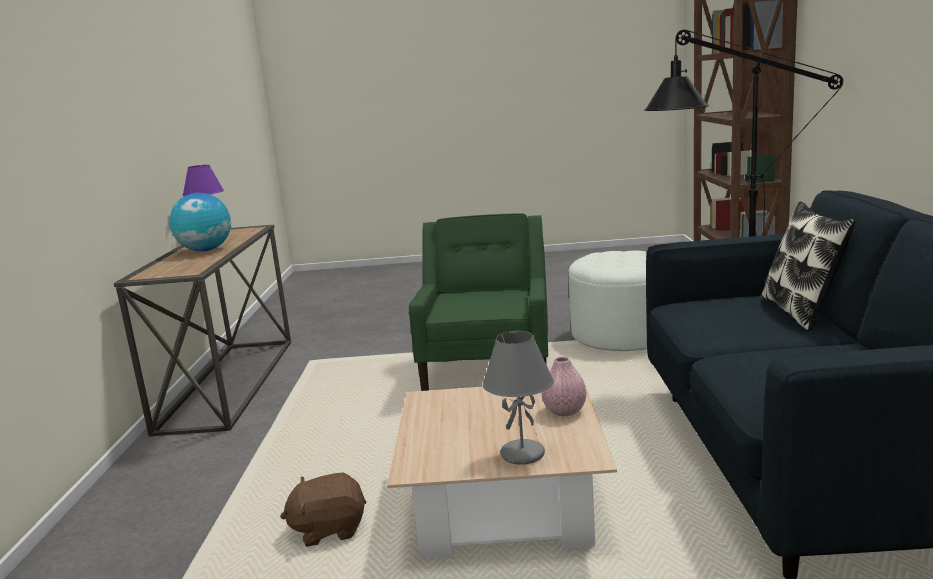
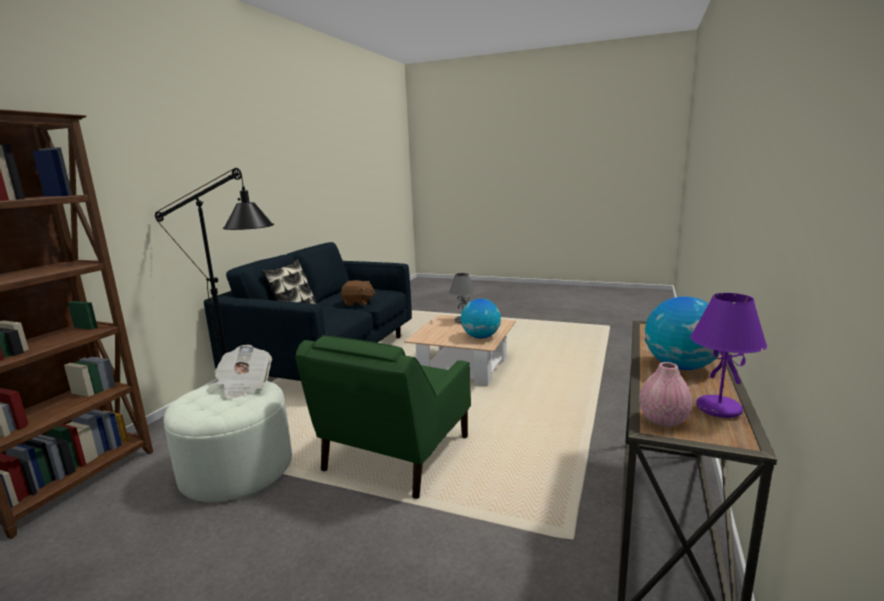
camera: 160 degrees left, 0 degrees up
(329, 529) = (542, 372): brown plush toy -> brown plush toy (358, 303)
(445, 413) = (480, 337): none -> globe
(564, 411) = (431, 330): pink vase -> pink vase (663, 420)
(623, 264) = (245, 385): none -> newspaper

